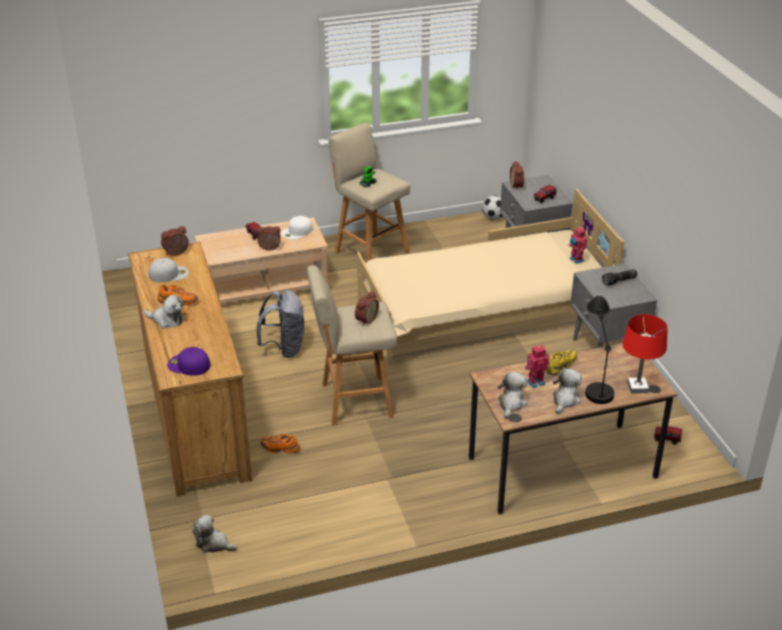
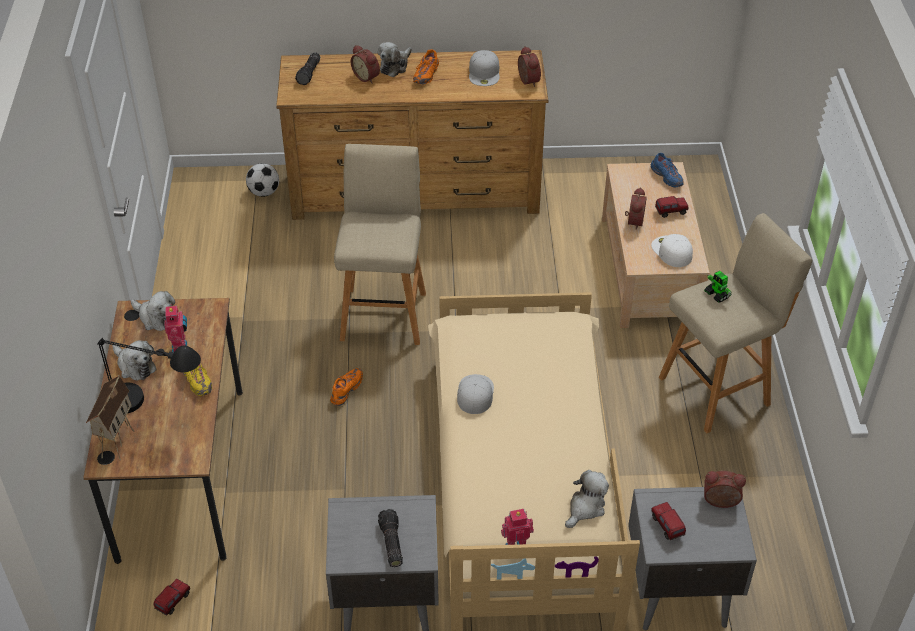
camera: 105 degrees right, 10 degrees up
(188, 365) = (310, 73): purple cap -> flashlight
(213, 544) = (221, 187): plush toy -> plush toy (585, 507)
(215, 240) = (666, 177): none -> blue shoe
(280, 448) = (330, 245): orange shoe -> orange shoe (346, 390)
(284, 348) = (507, 271): grey backpack -> none
(365, 319) = (374, 234): alarm clock -> alarm clock (367, 77)
(466, 291) = (474, 393): none -> white cap
(493, 217) = (803, 572): football -> football (264, 192)
(637, 388) = (116, 440): red table lamp -> toy house

